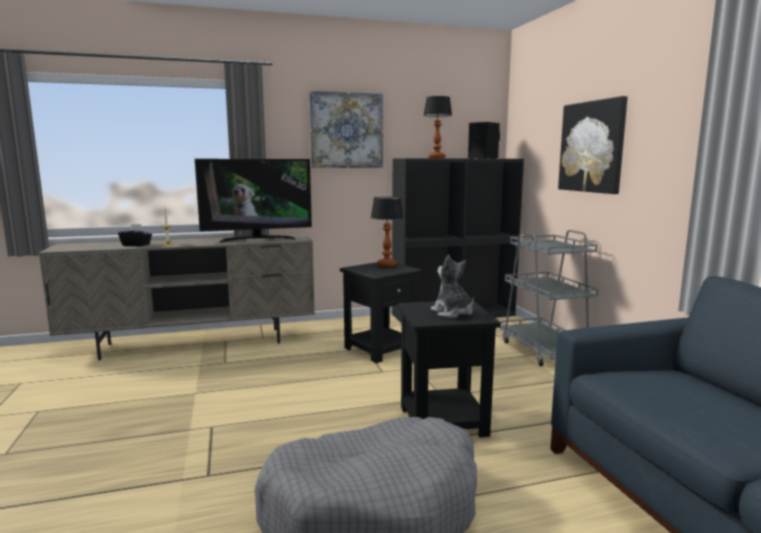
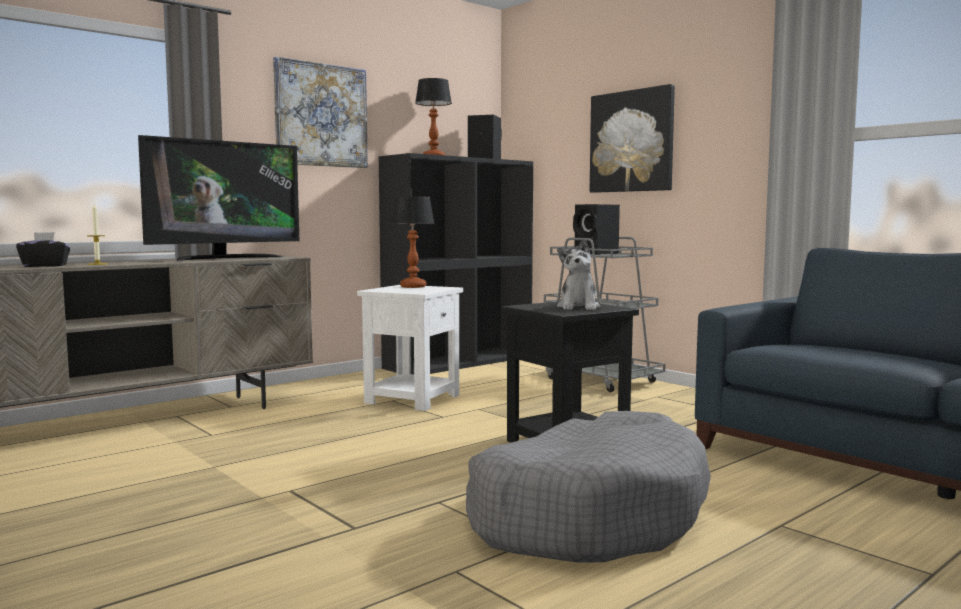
camera: 25 degrees left, 5 degrees down
(381, 349) = (413, 399): black side table -> white side table
(452, 313) = (578, 307): plush toy -> plush toy turned 120 degrees counterclockwise
(549, 245) = (597, 253): none -> black speaker

